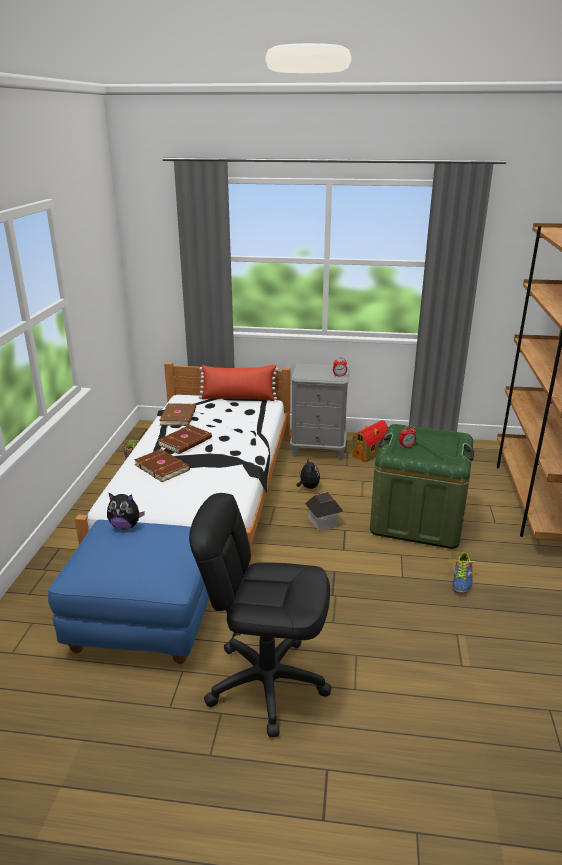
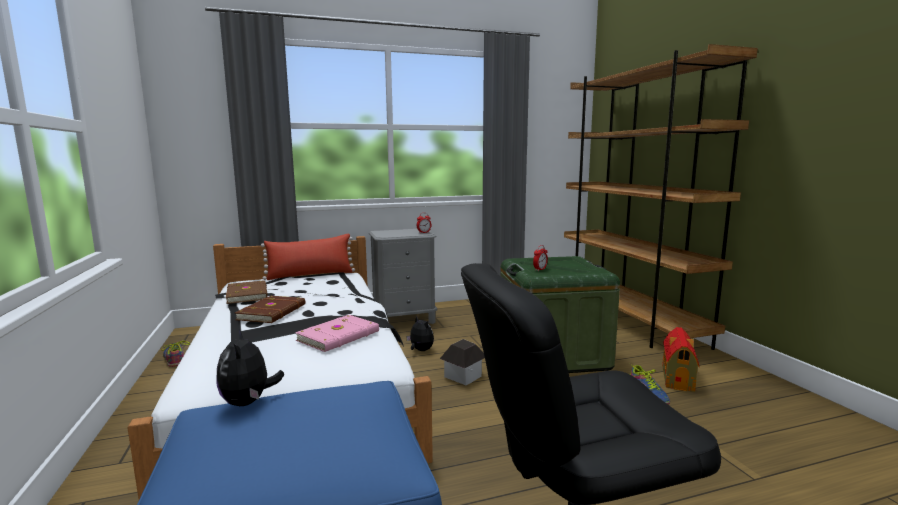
camera: 25 degrees left, 15 degrees down
(125, 526) = (249, 402): plush toy -> plush toy turned 90 degrees clockwise
(162, 467) = (255, 338): brown book -> none
(215, 478) = (339, 336): none -> pink book
(370, 453) = (458, 314): toy house -> toy house (677, 377)

